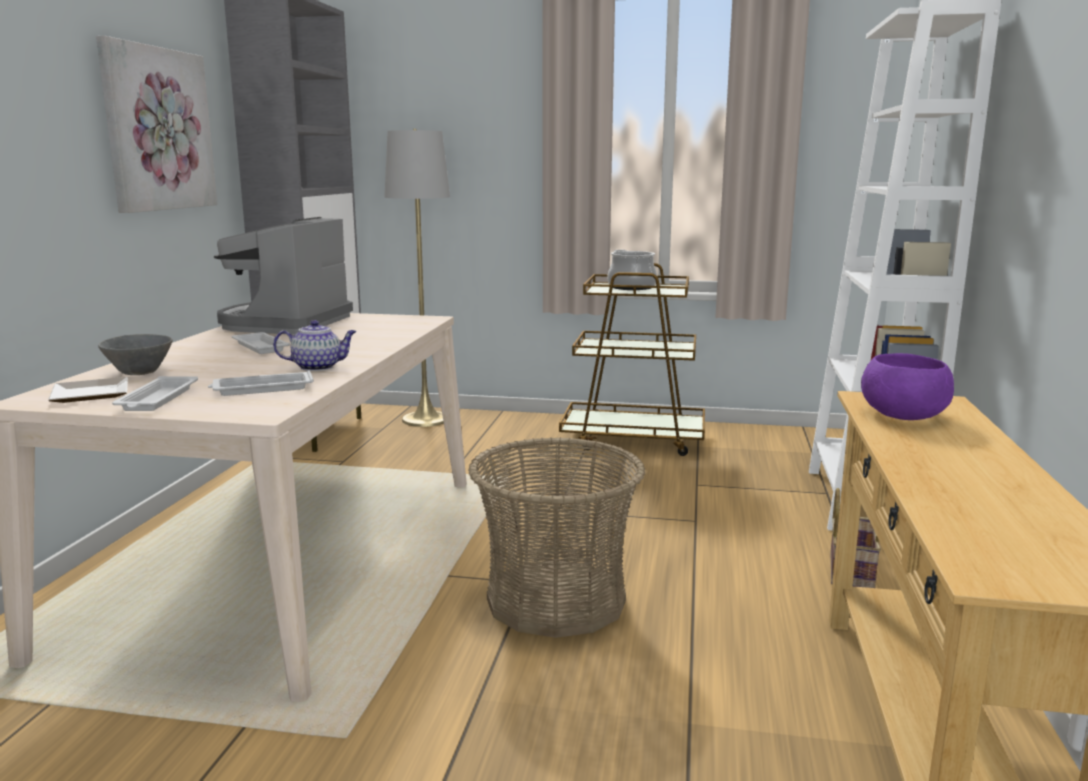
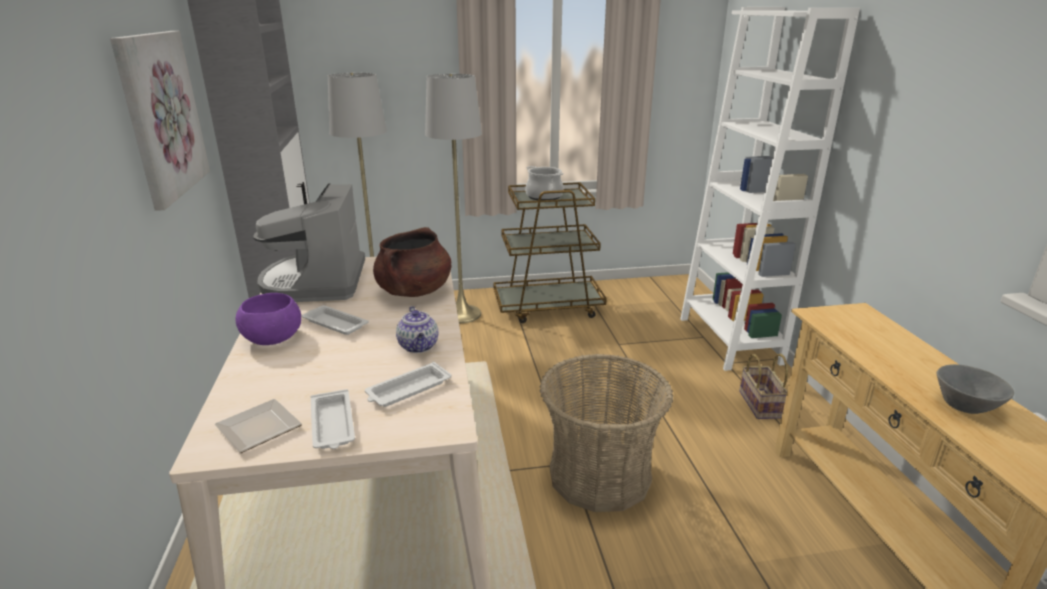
camera: 20 degrees left, 10 degrees up
(137, 372) = (264, 384): grey bowl -> grey bowl (966, 407)
(318, 367) = (419, 347): teapot -> teapot turned 105 degrees clockwise
(374, 336) = (414, 291): none -> brown cooking pot
(519, 433) = (462, 314): none -> grey floor lamp
(904, 415) = (856, 331): purple bowl -> purple bowl (273, 338)

